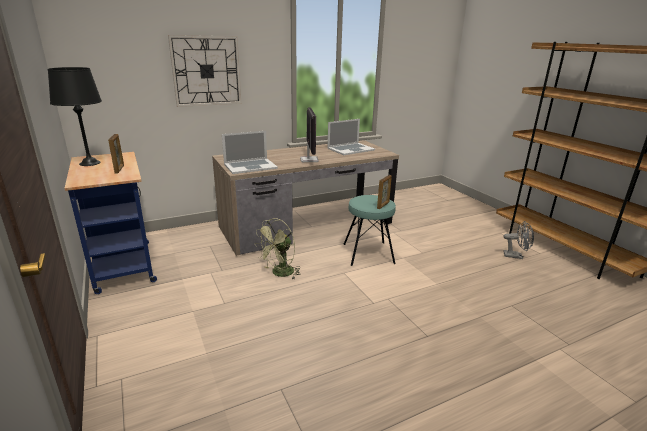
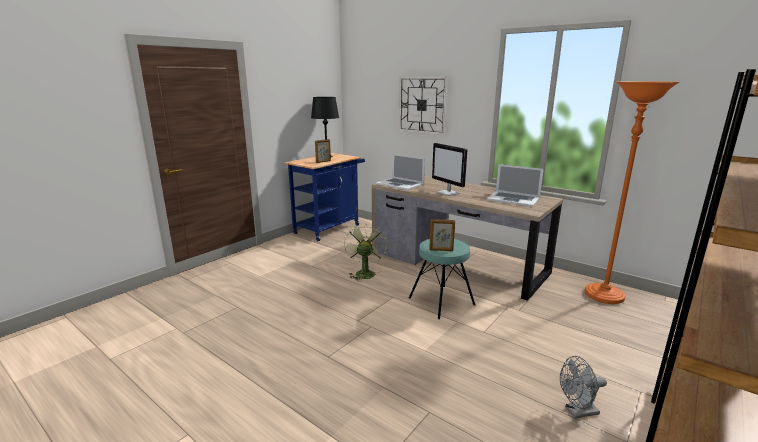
camera: 65 degrees right, 5 degrees down
(279, 273) = (364, 273): green fan -> green fan turned 75 degrees clockwise
(309, 159) = (448, 193): monitor -> monitor turned 90 degrees clockwise
(400, 200) = (604, 296): none -> orange floor lamp
(516, 256) = (577, 412): grey fan -> grey fan turned 90 degrees clockwise

